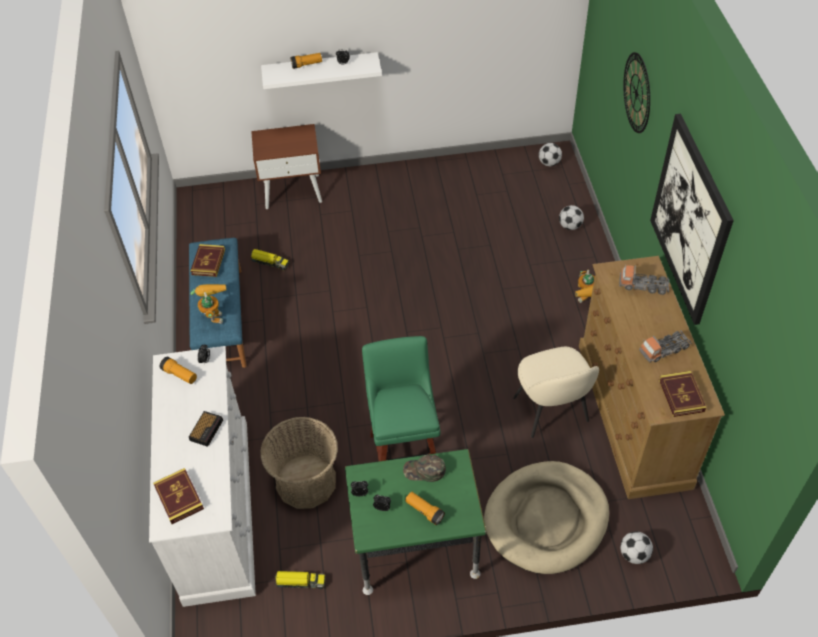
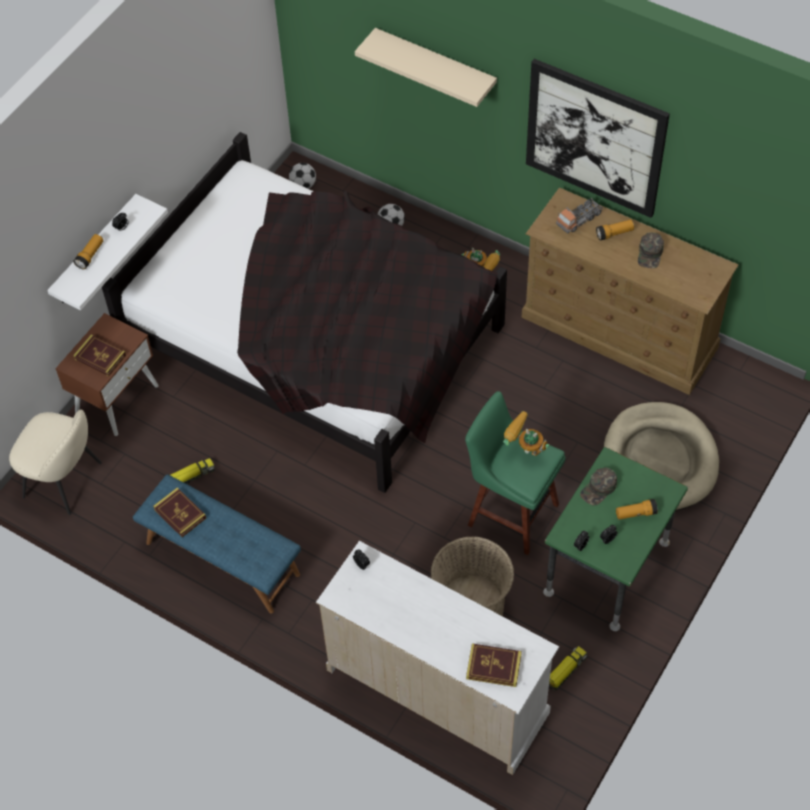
camera: 50 degrees left, 5 degrees up
(180, 375) = (360, 593): flashlight -> flashlight (614, 233)
(207, 429) = (441, 606): alarm clock -> none
(213, 314) = (251, 548): toy robot -> toy robot (523, 451)
(436, 252) = (317, 341): none -> black bed
(551, 411) = (566, 383): beige chair -> beige chair (64, 481)
(634, 554) = (737, 427): football -> none
(636, 93) = (435, 64): wall clock -> beige shelf
(664, 349) = (650, 253): toy truck -> green cap
(681, 395) = (699, 276): book -> book (100, 357)

